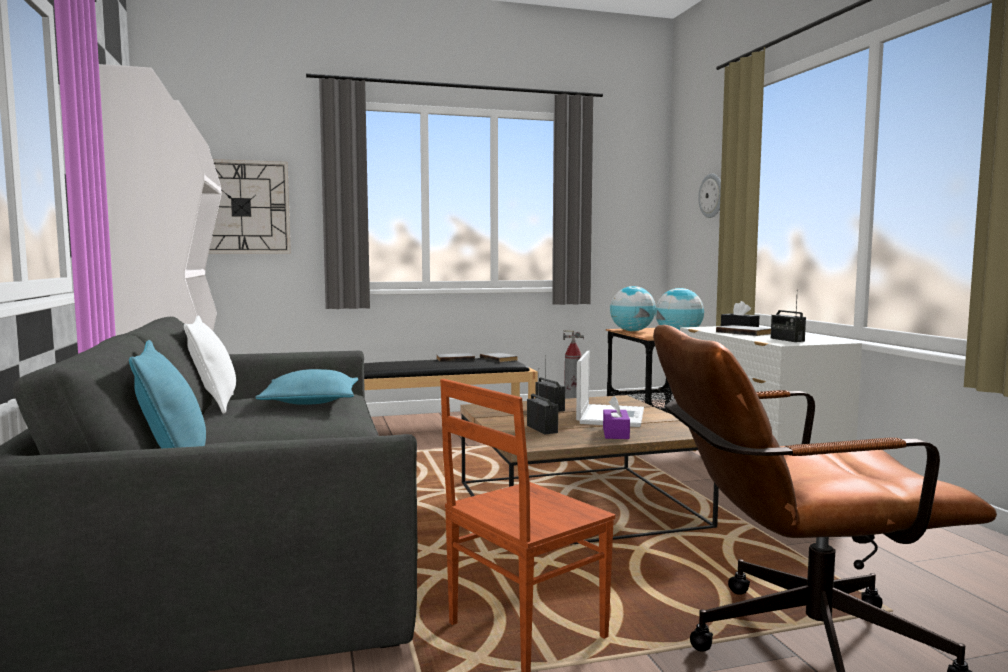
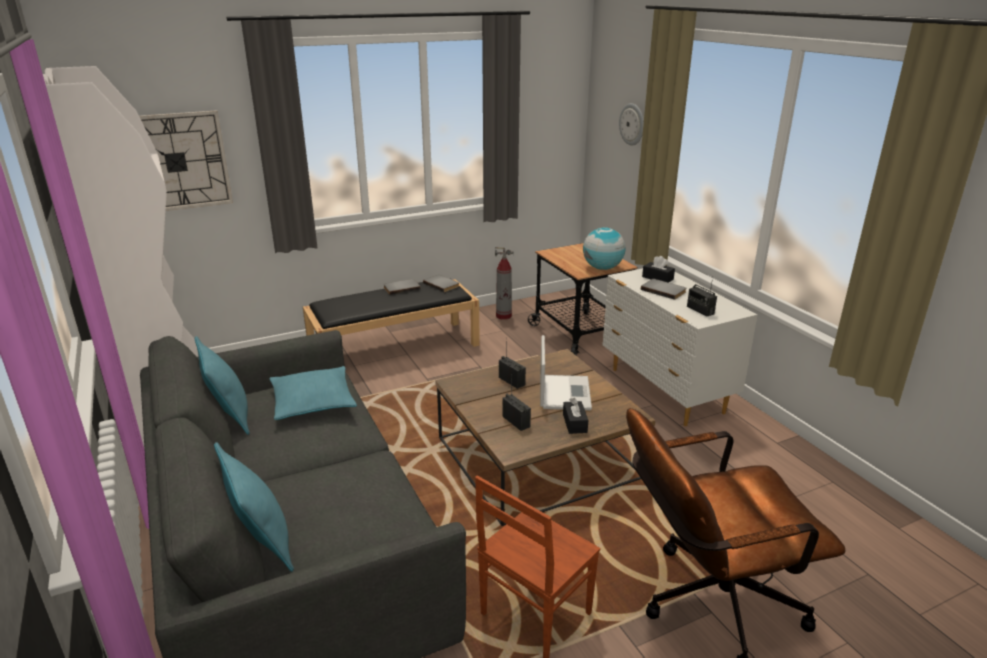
camera: 10 degrees left, 20 degrees up
(214, 405) = (230, 416): white pillow -> turquoise pillow
(615, 433) = (574, 423): purple tissue box -> black tissue box
(632, 331) = (560, 257): globe -> none

